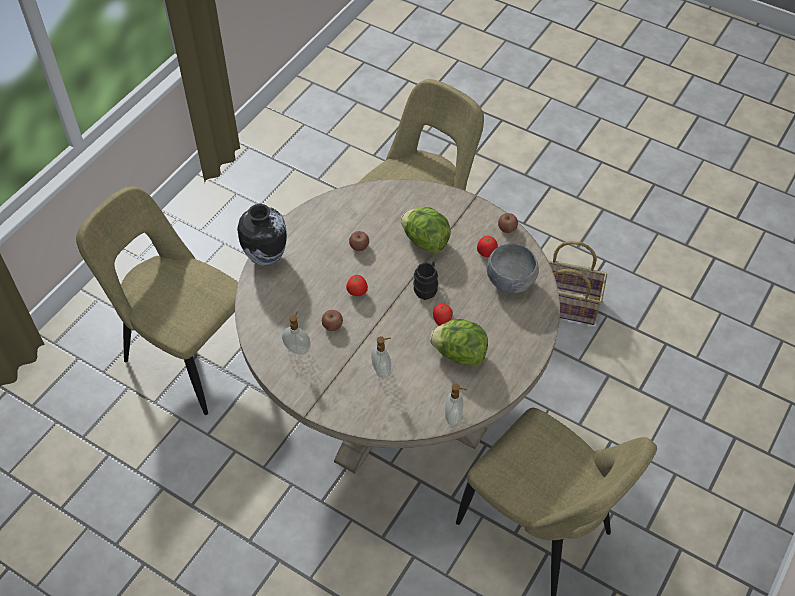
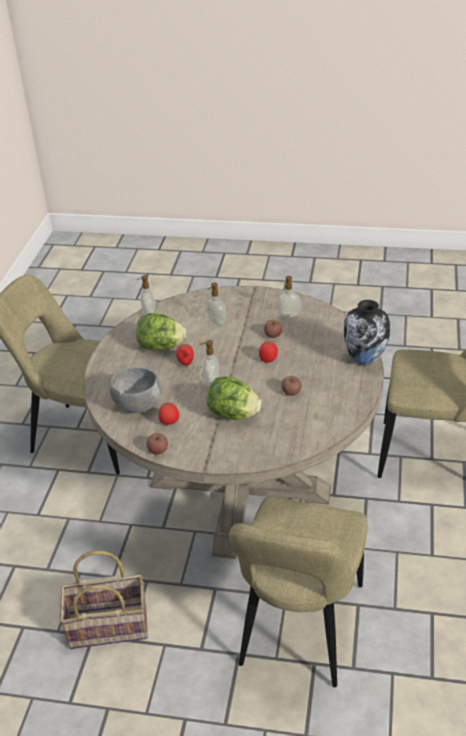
camera: 160 degrees right, 15 degrees down
(427, 287) = (211, 381): black mug -> soap dispenser

